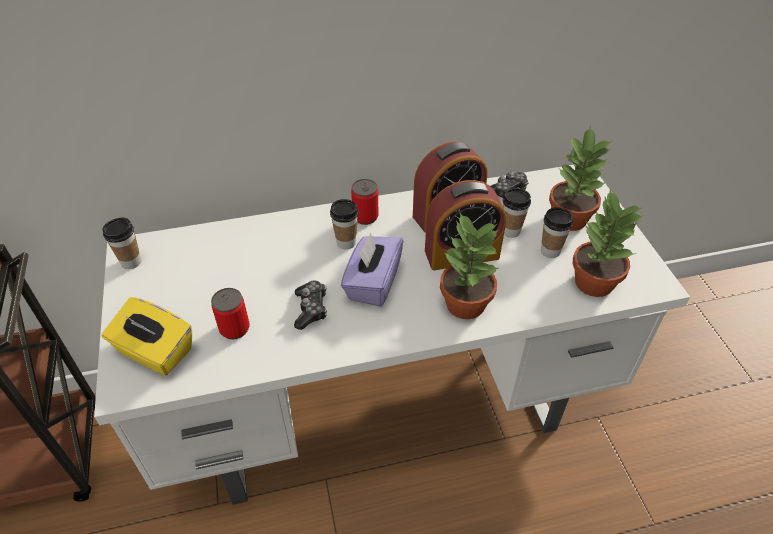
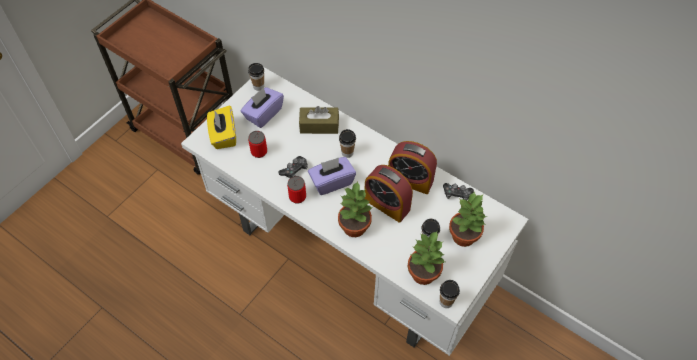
camera: 50 degrees right, 10 degrees up
(181, 285) = (263, 114): none -> purple tissue box
(273, 242) = (319, 125): none -> brown tissue box
(365, 217) = (372, 147): can -> can (297, 197)
(510, 231) = (426, 215): cup -> cup (446, 302)

